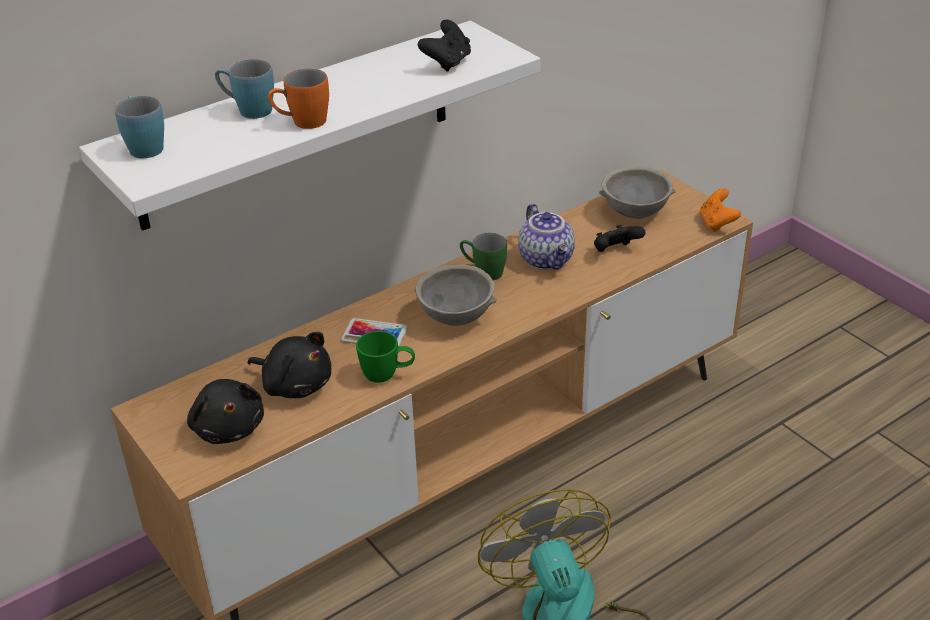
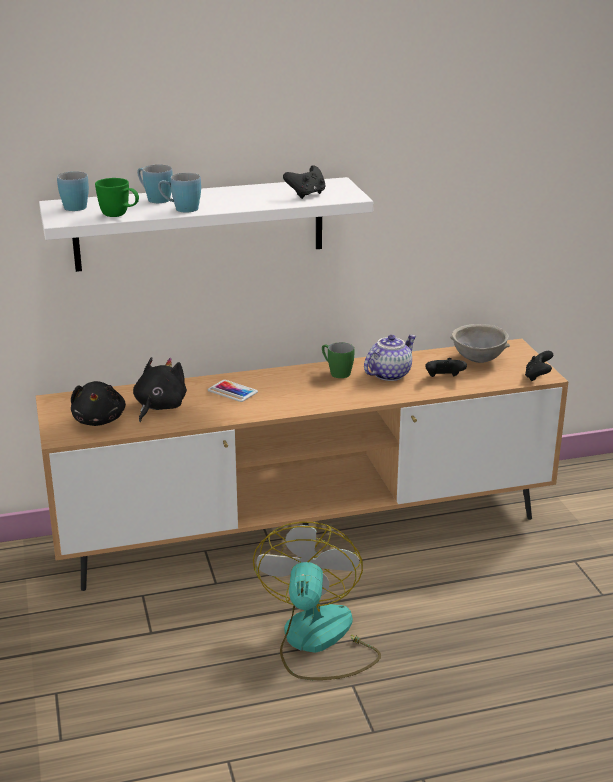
camera: 20 degrees right, 10 degrees down
(295, 384) = (159, 407): black plush toy -> black plush toy turned 120 degrees counterclockwise
(302, 123) = (180, 209): orange mug -> blue mug
(387, 376) = (223, 415): green mug -> green mug (120, 216)
(456, 318) = (296, 394): grey bowl -> none
(547, 260) = (389, 374): teapot -> teapot turned 135 degrees counterclockwise
(717, 223) = (537, 377): orange game controller -> black game controller

